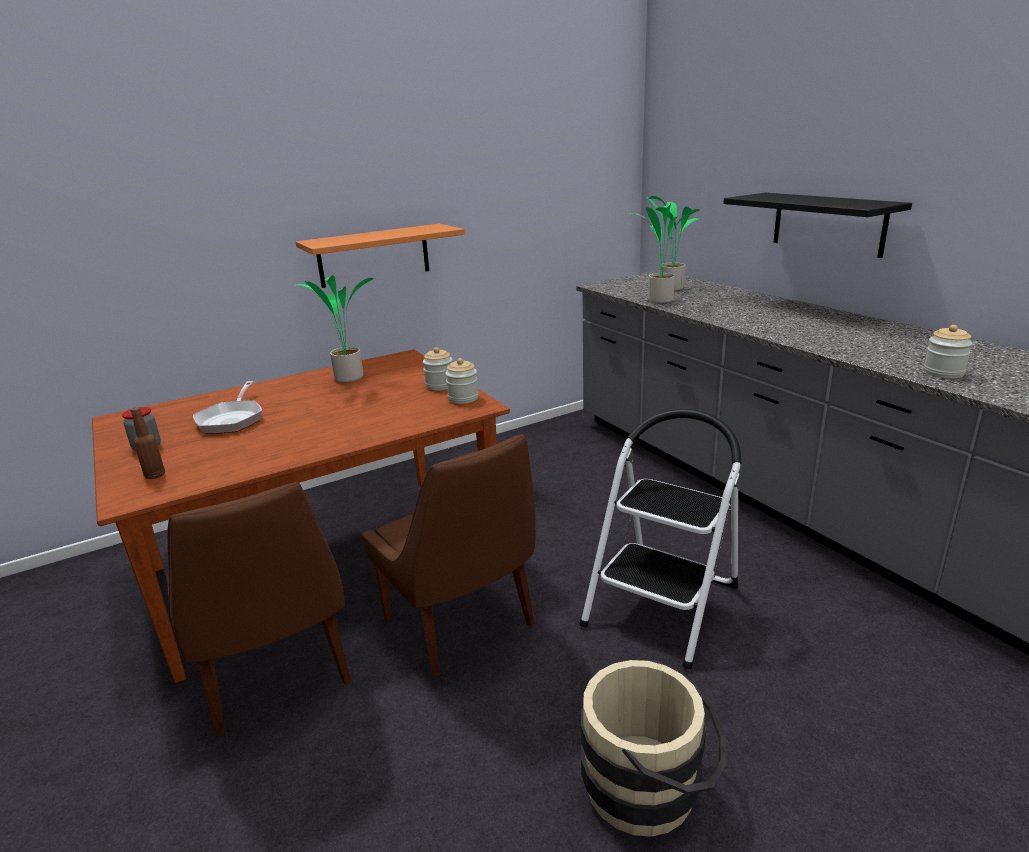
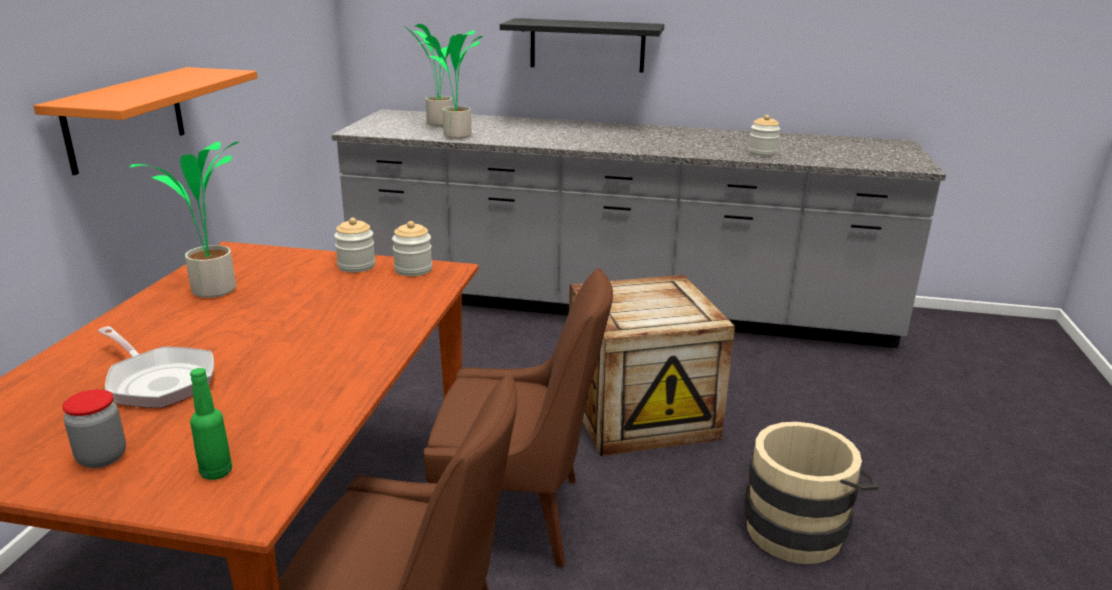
camera: 50 degrees left, 0 degrees up
(155, 475) = (216, 472): brown bottle -> green bottle
(664, 604) = (640, 413): step ladder -> crate

